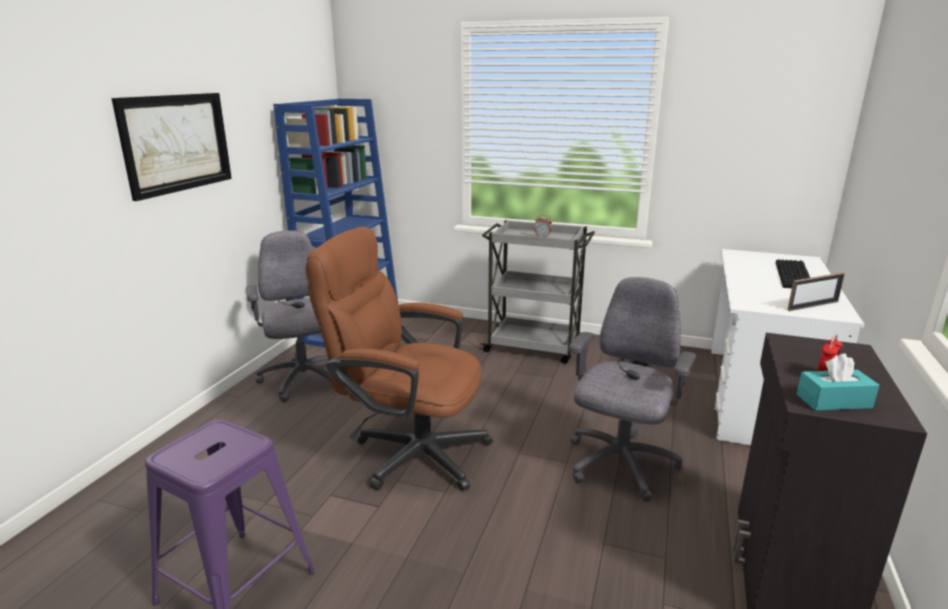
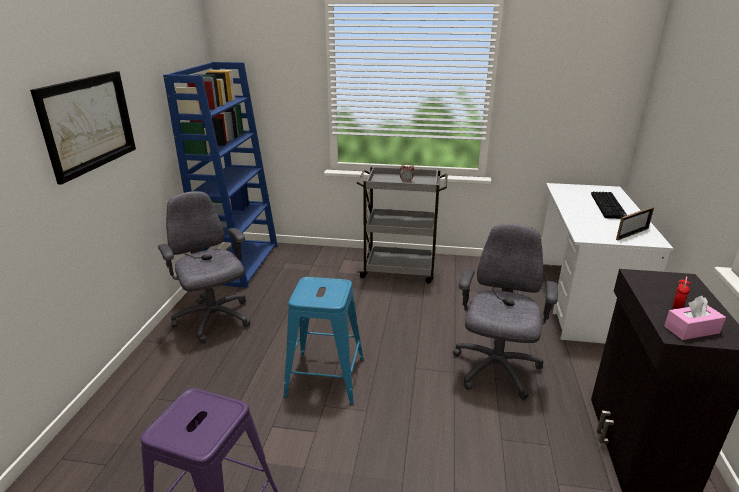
camera: 10 degrees left, 5 degrees up
(409, 451) = (325, 377): brown office chair -> blue stool
(833, 401) = (691, 330): turquoise tissue box -> pink tissue box

